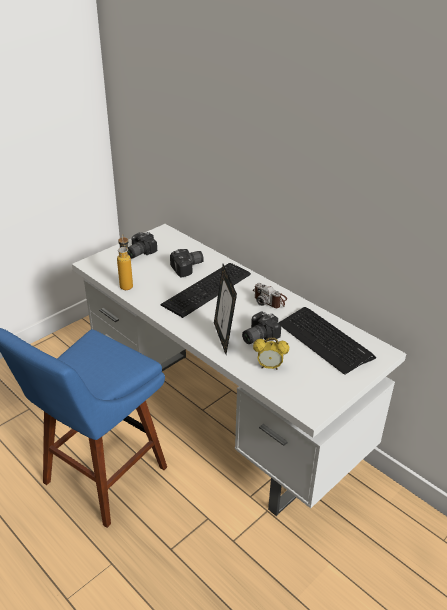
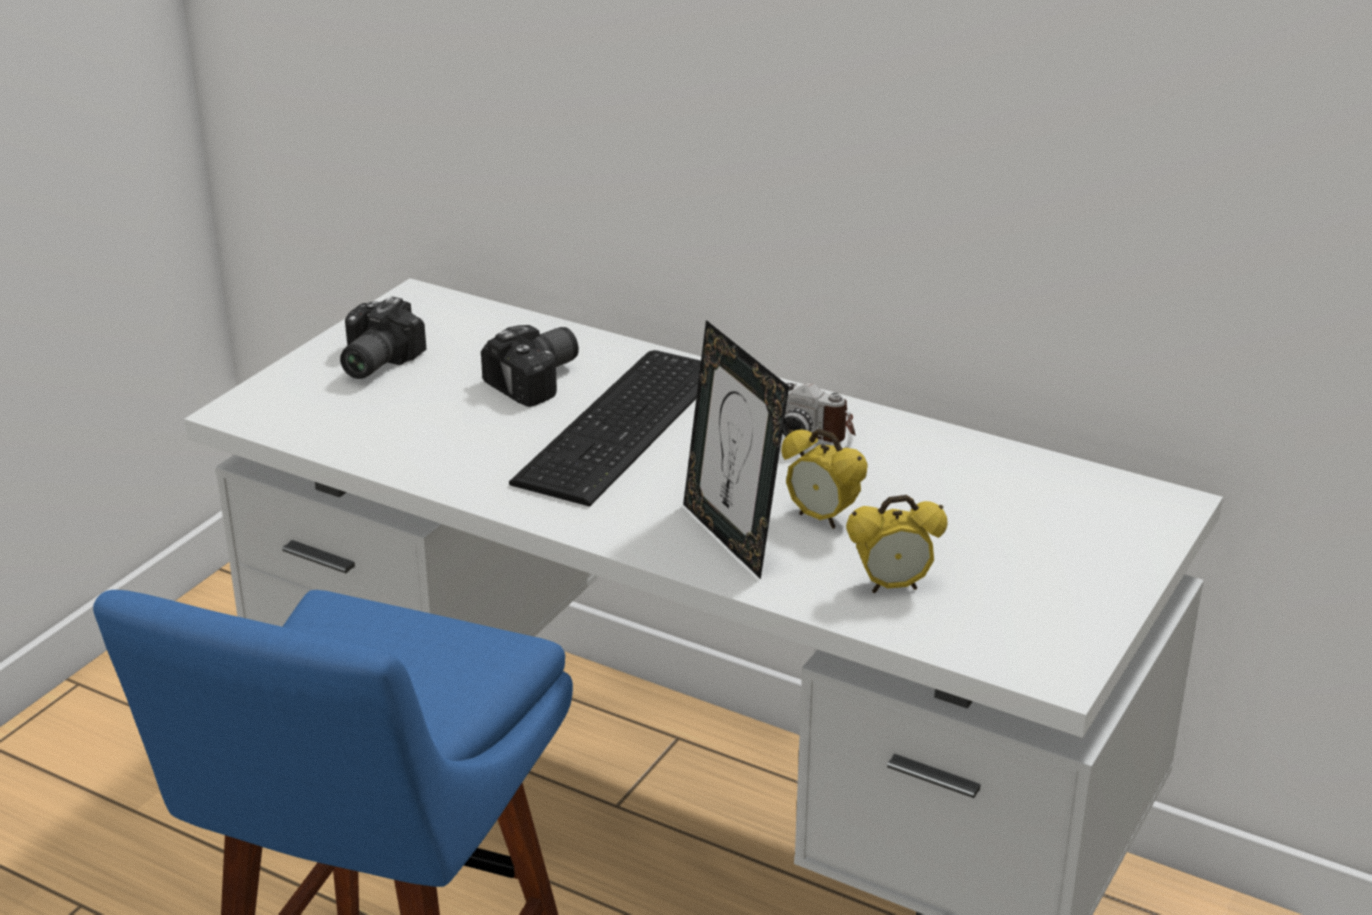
camera: 15 degrees left, 5 degrees down
(126, 284) = (380, 446): bottle -> none
(257, 336) = (821, 518): camera -> alarm clock
(325, 340) = (1003, 499): keyboard -> none

